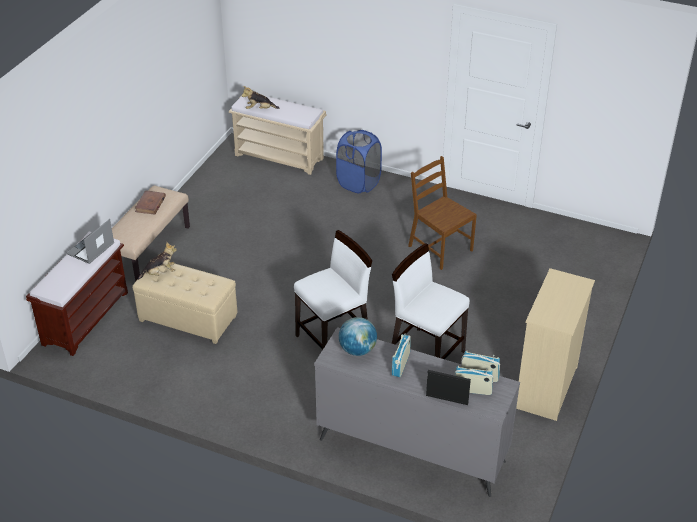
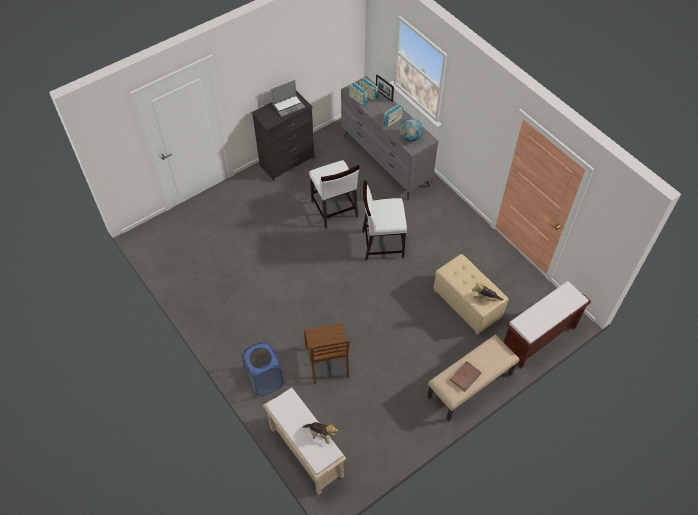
camera: 150 degrees left, 15 degrees up
(91, 250) = (534, 320): laptop -> laptop (288, 106)
(439, 248) = (260, 283): brown chair -> brown chair (328, 363)
(545, 387) = (287, 161): beige dresser -> black dresser

